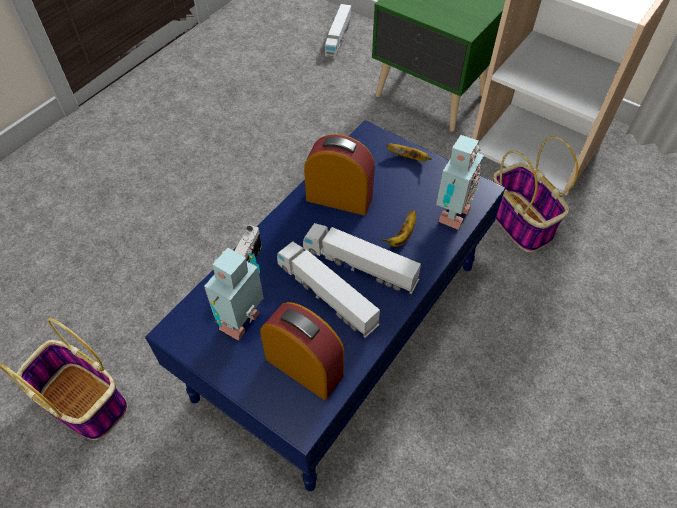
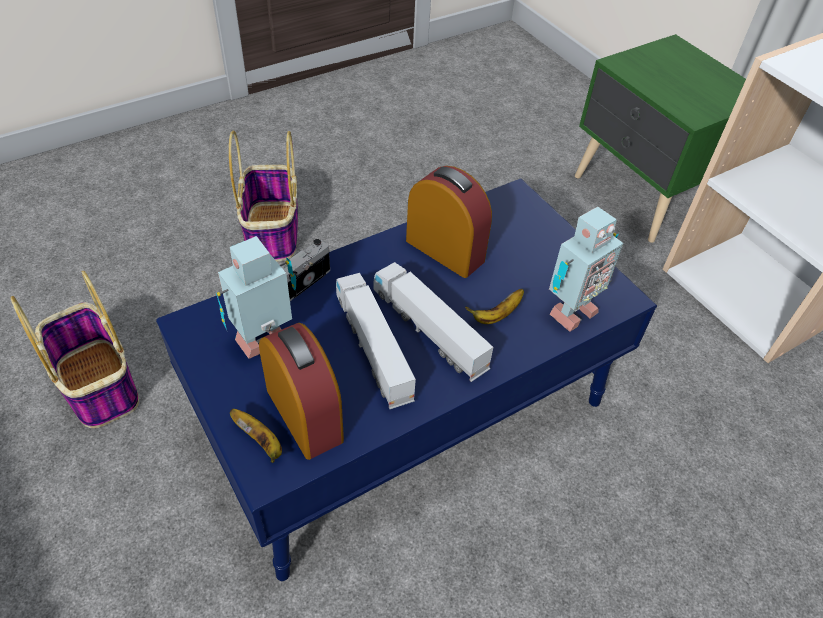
camera: 20 degrees right, 5 degrees down
(338, 38) = (561, 103): toy truck -> none
(408, 158) = (551, 234): banana -> banana (261, 441)
(520, 222) = (689, 374): basket -> basket (272, 233)

